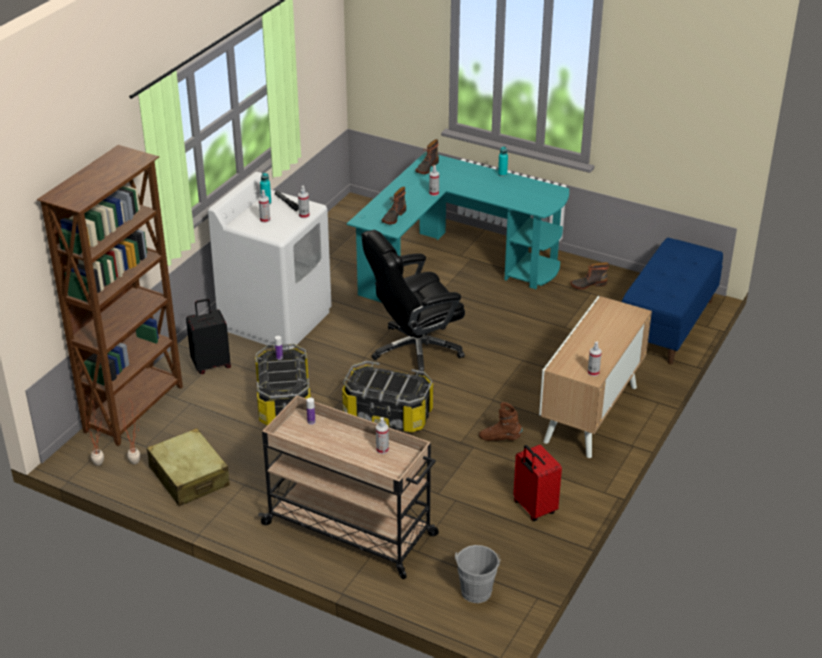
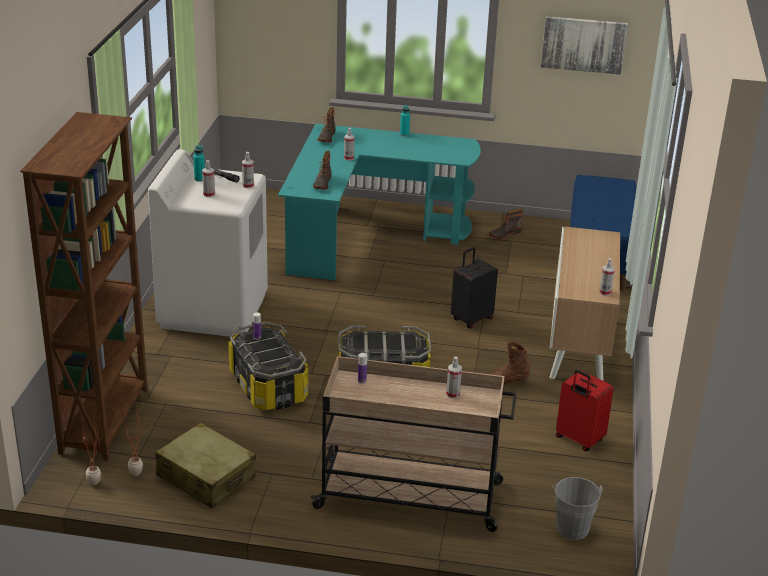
camera: 20 degrees left, 5 degrees down
(211, 364) = (167, 363): black suitcase -> black suitcase (471, 319)
(414, 350) = (373, 316): black office chair -> none
(678, 110) = (583, 44): none -> picture

